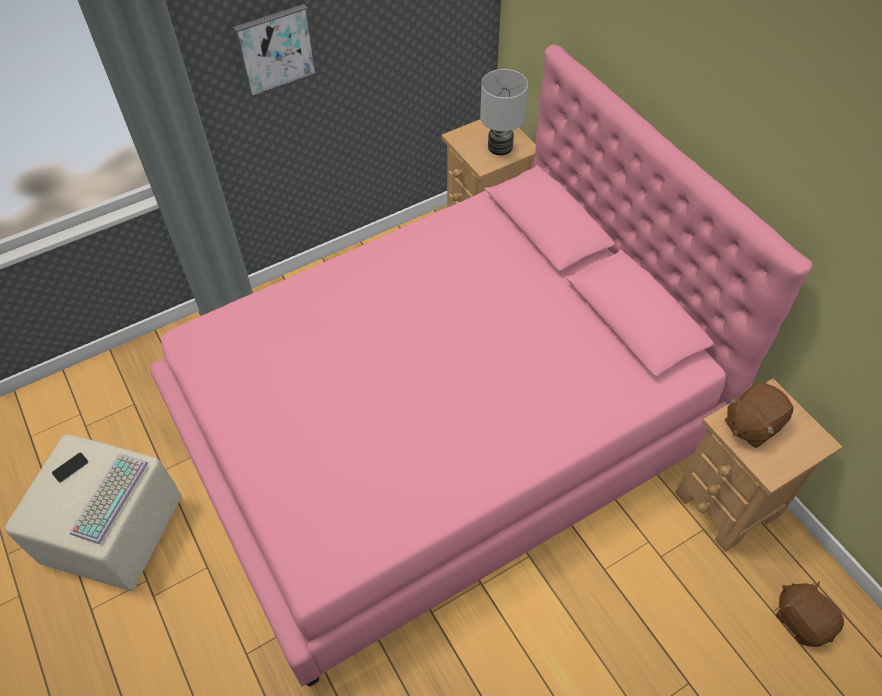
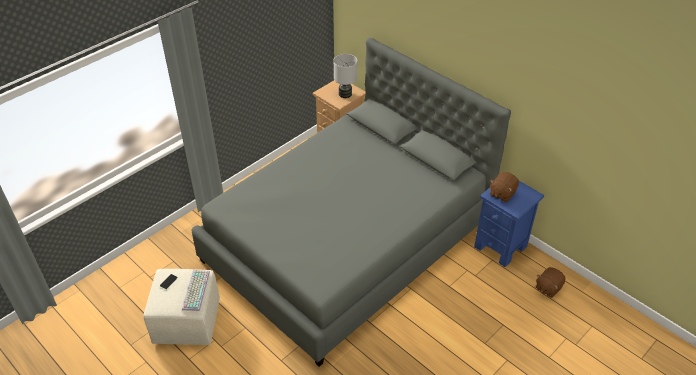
camera: 15 degrees left, 10 degrees down
(275, 49) = (235, 57): picture -> none
(444, 429) = (348, 241): pink bed -> grey bed
(726, 505) = (500, 247): beige nightstand -> blue nightstand
(802, 620) = (548, 288): brown plush toy -> brown plush toy turned 90 degrees counterclockwise

